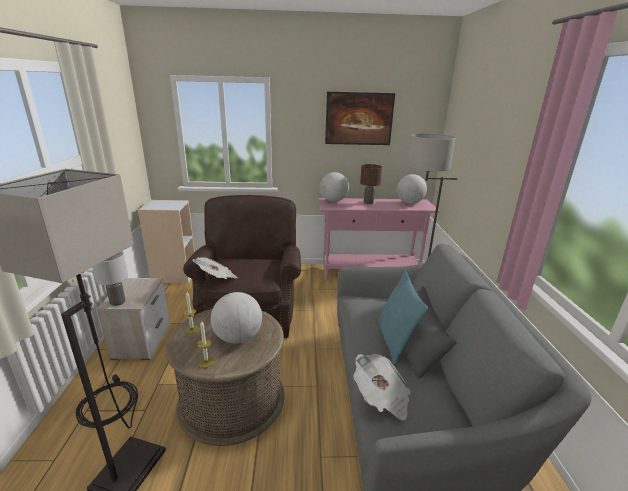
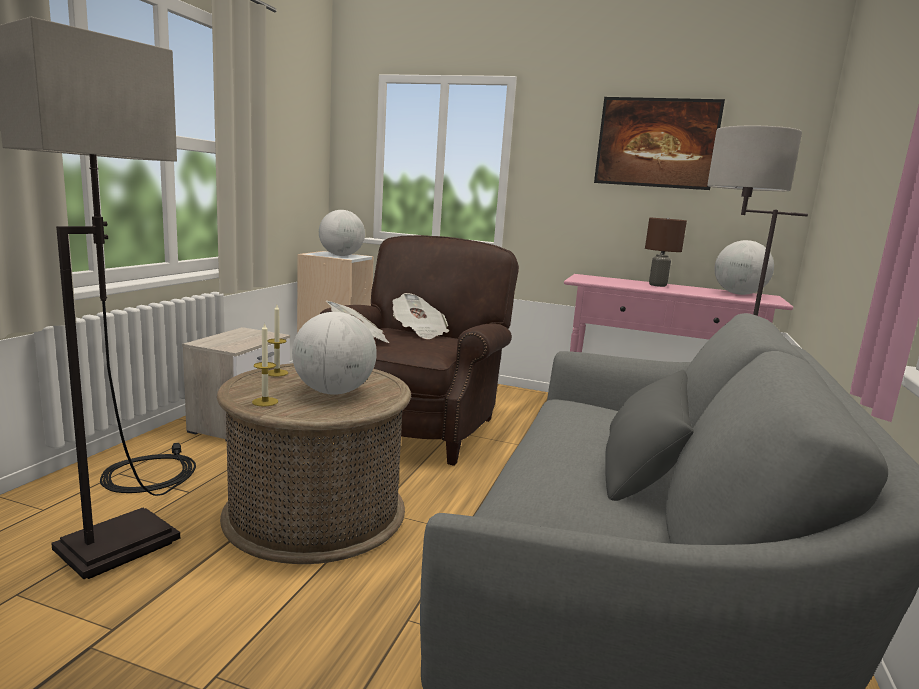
camera: 20 degrees right, 10 degrees down
(117, 303) = (211, 343): white table lamp -> none
(333, 201) = (596, 277): globe -> globe (341, 255)
(381, 397) = (517, 503): newspaper -> newspaper (419, 332)
(395, 341) = (599, 451): turquoise pillow -> none

